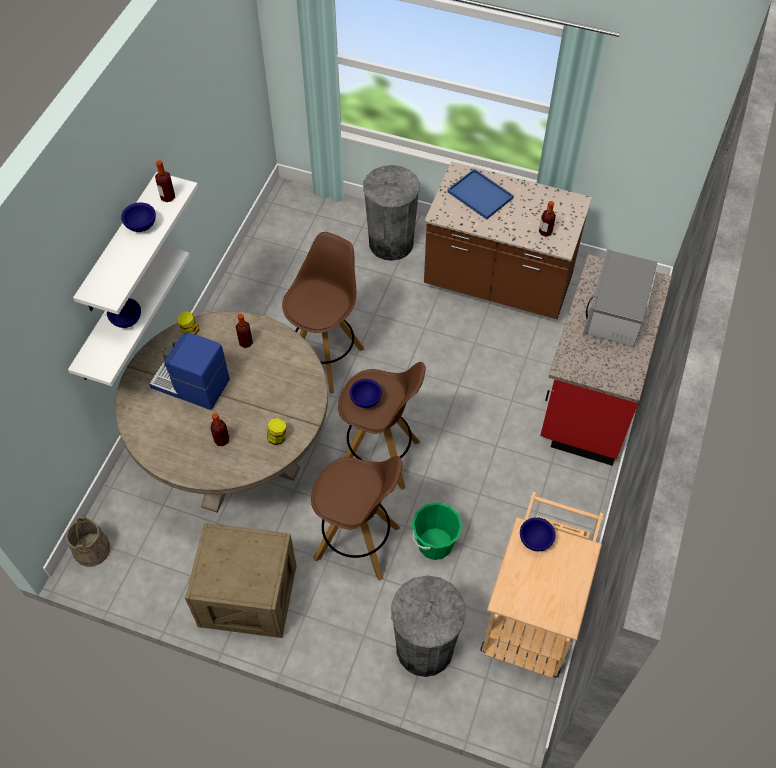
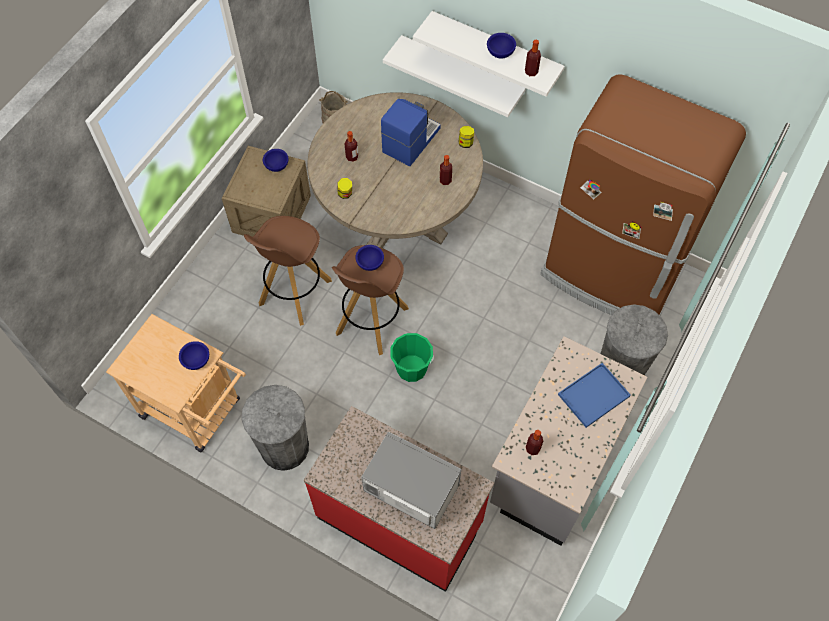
camera: 100 degrees right, 5 degrees up
(127, 320) = (441, 70): blue bowl -> blue bowl (277, 166)
(285, 256) = (611, 273): none -> brown fridge
(326, 358) = (483, 293): brown stool -> none
(424, 648) = (194, 326): grey trash can -> grey trash can (284, 447)
(435, 544) = (279, 349): green bucket -> green bucket (411, 368)
(498, 283) = (554, 463): brown counter -> grey counter

